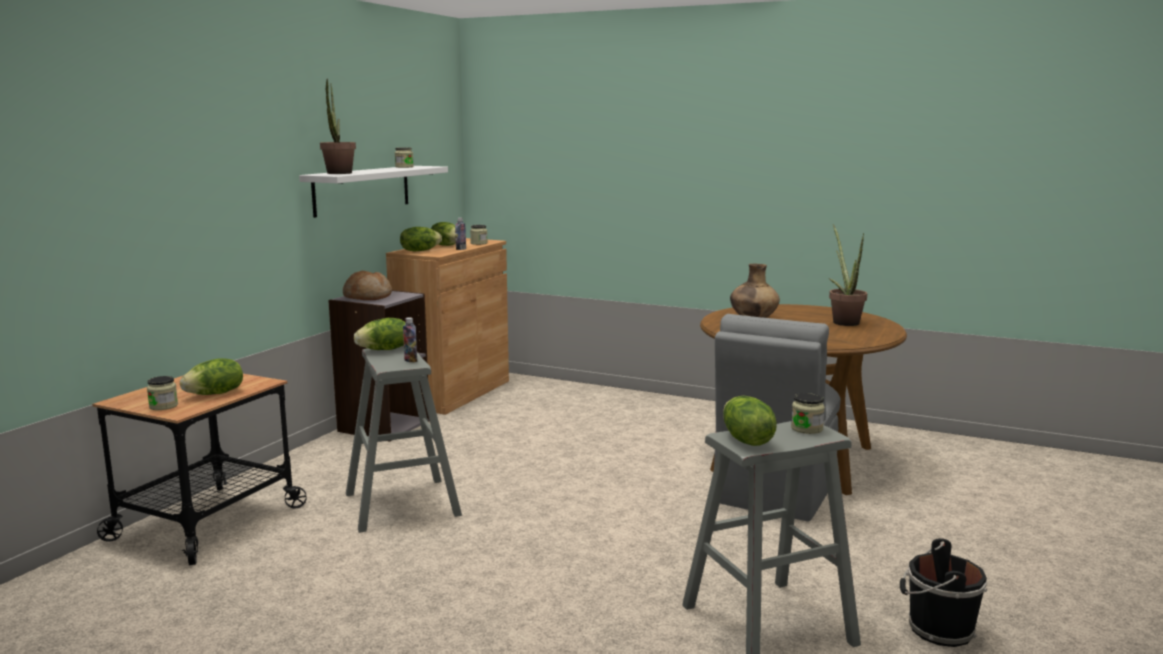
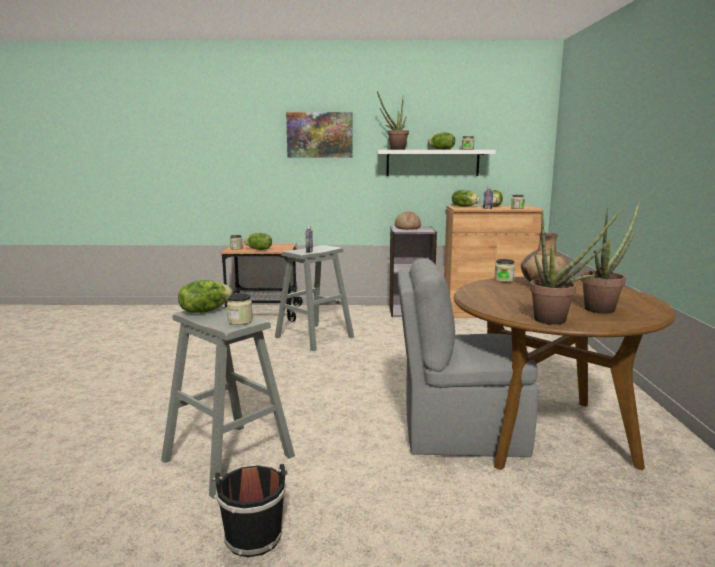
camera: 65 degrees right, 0 degrees up
(218, 153) = (319, 135): none -> picture
(384, 350) = (323, 246): lettuce -> lettuce (441, 149)
(717, 323) = (504, 280): none -> jar
(875, 337) = (557, 321): none -> potted plant

